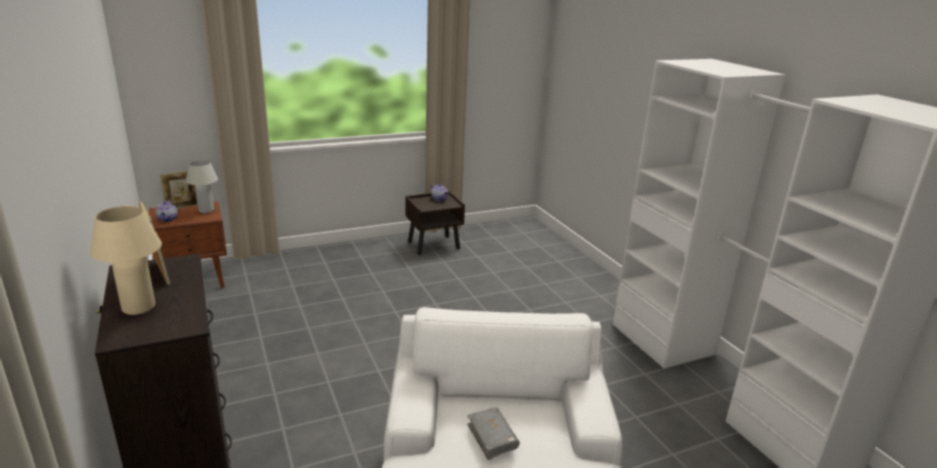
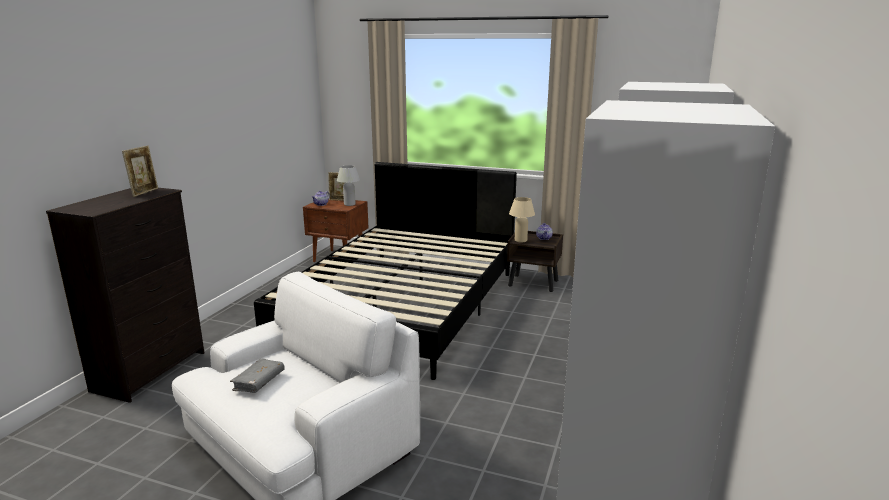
camera: 45 degrees right, 5 degrees down
(139, 308) = (100, 201): beige table lamp -> beige table lamp (520, 240)
(357, 308) = (403, 305): none -> black bed

